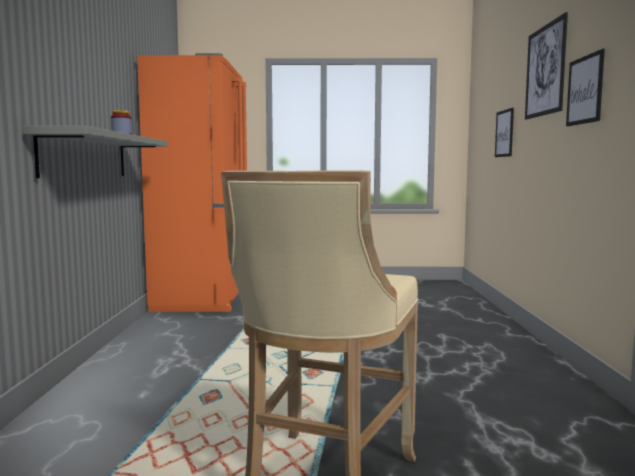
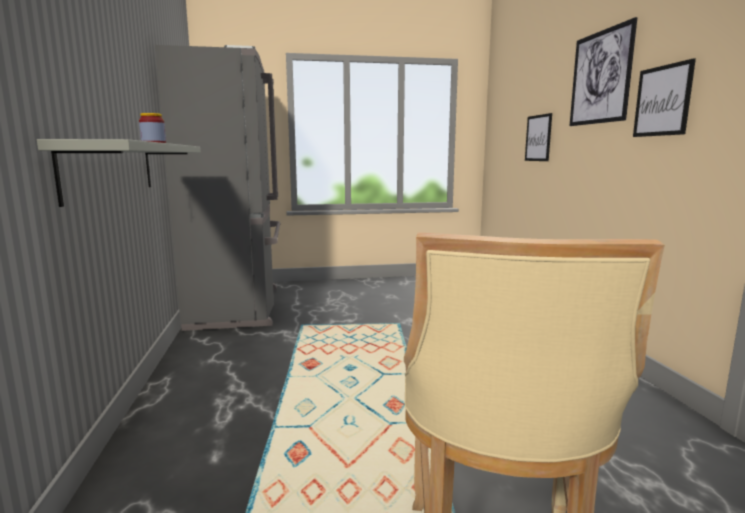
camera: 10 degrees left, 5 degrees up
(206, 297) = (238, 307): orange fridge -> grey fridge

